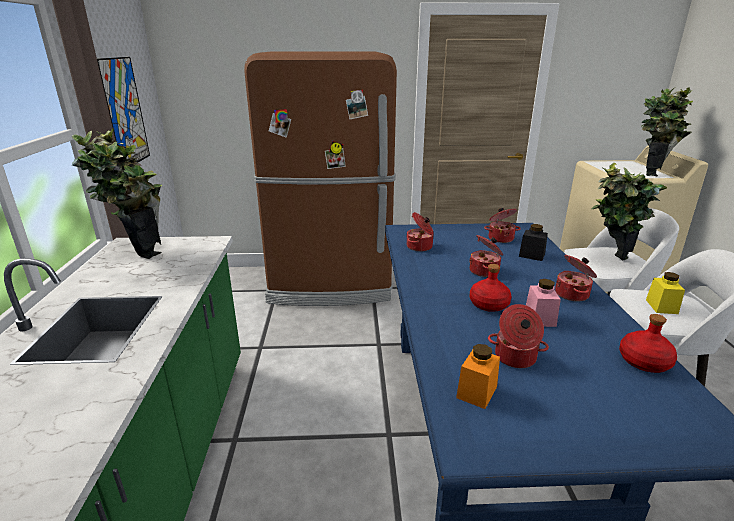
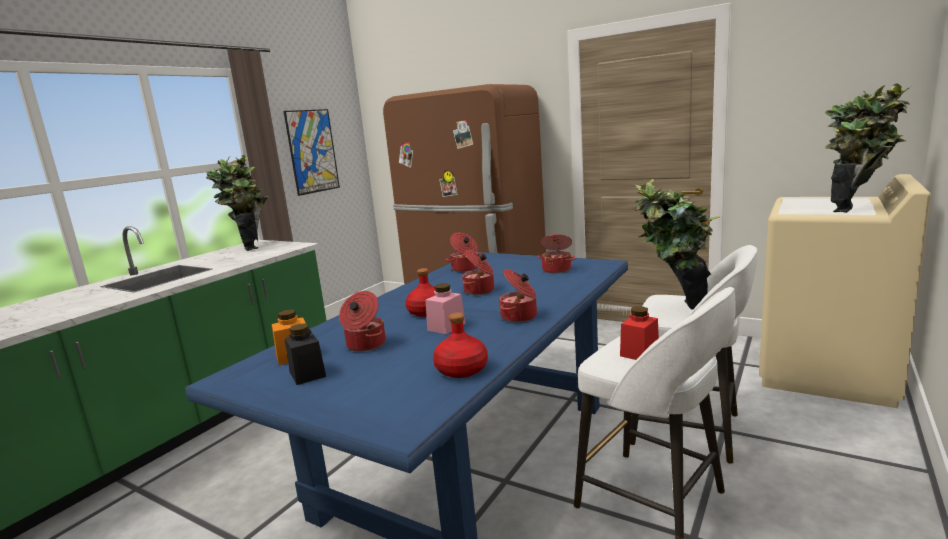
camera: 35 degrees right, 10 degrees down
(531, 255) = (555, 285): black jar -> black jar (307, 374)
(661, 306) = (639, 353): yellow jar -> red jar

